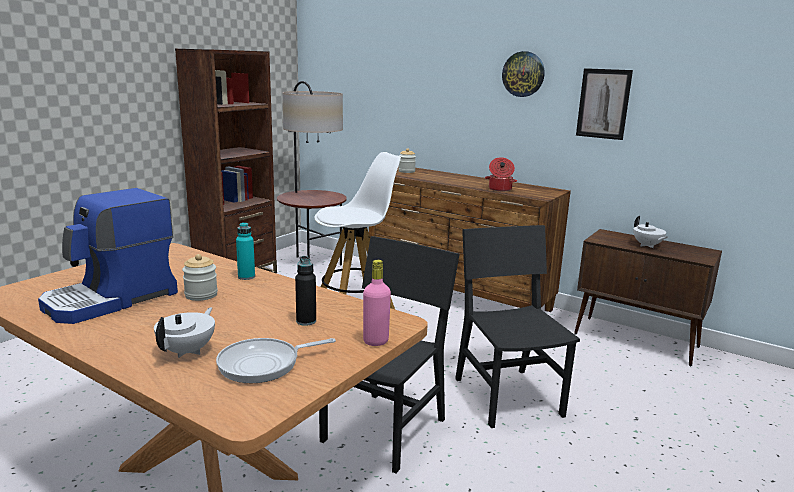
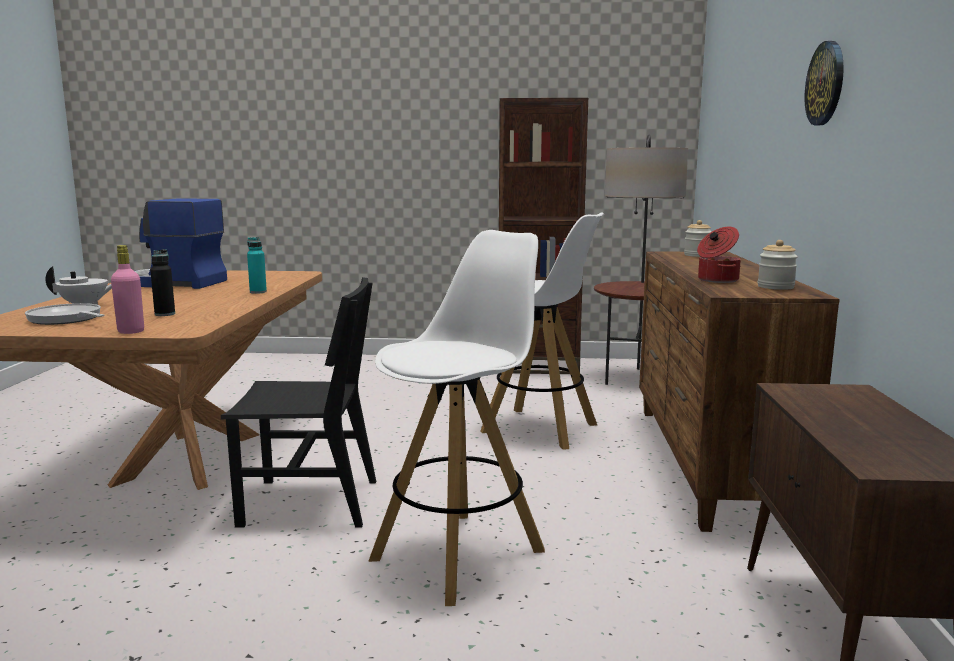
camera: 60 degrees right, 5 degrees down
(201, 295) = (202, 292): jar -> jar (775, 287)
(508, 396) = (460, 554): black chair -> white stool
(603, 104) = (894, 119): picture -> none
(647, 246) = (850, 420): white teapot -> none

